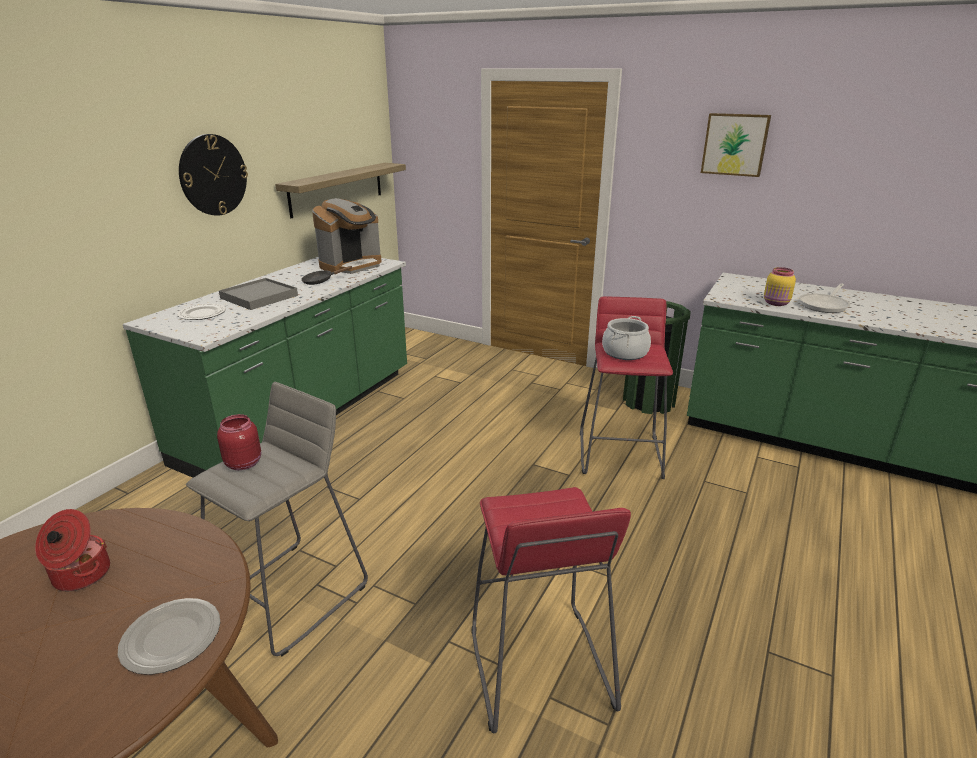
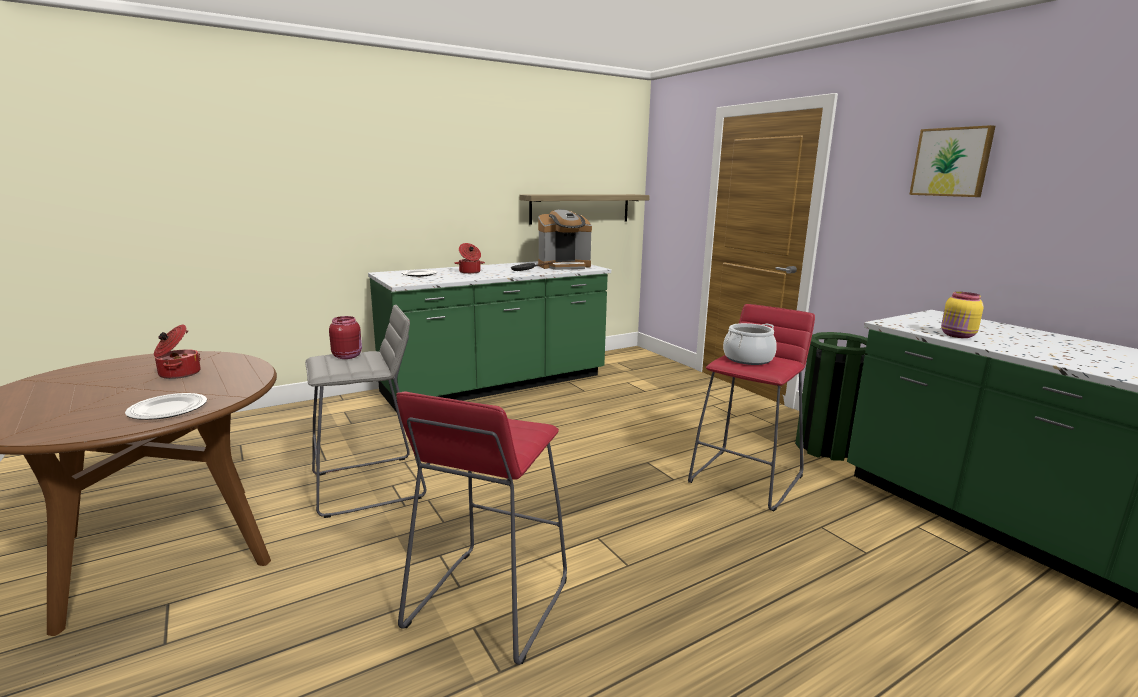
camera: 30 degrees right, 10 degrees down
(213, 175) = (464, 179): wall clock -> none
(259, 297) = (470, 272): grey tray -> cooking pot
(825, 305) = (1029, 346): frying pan -> none

